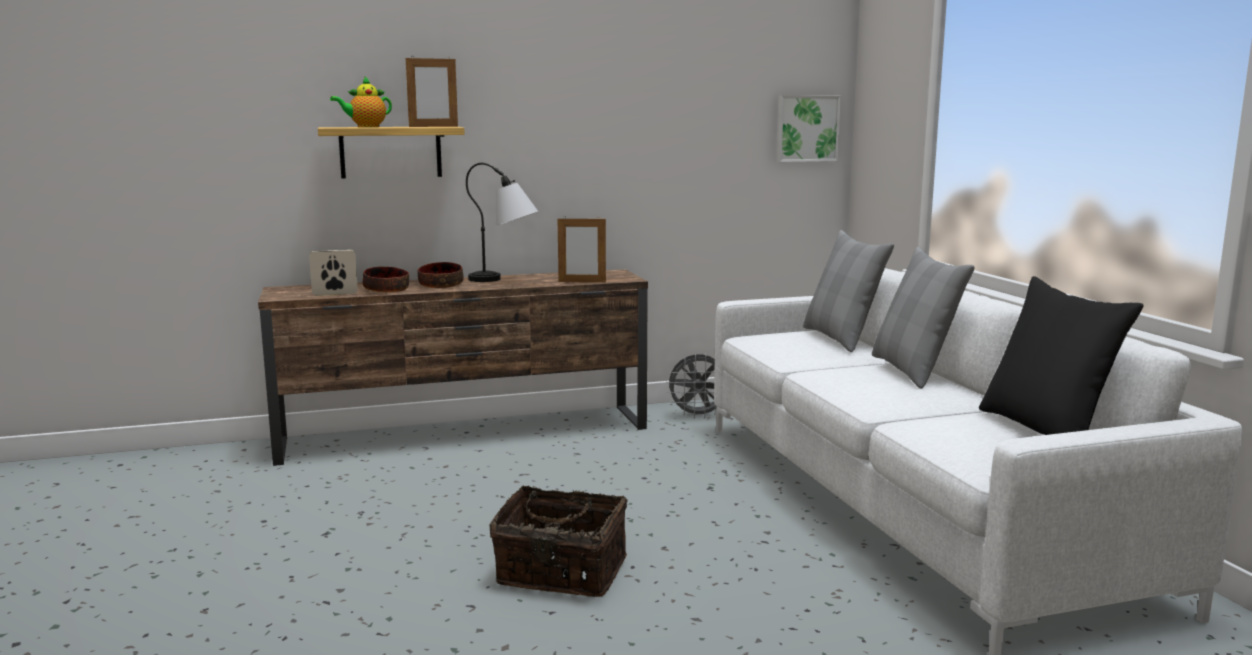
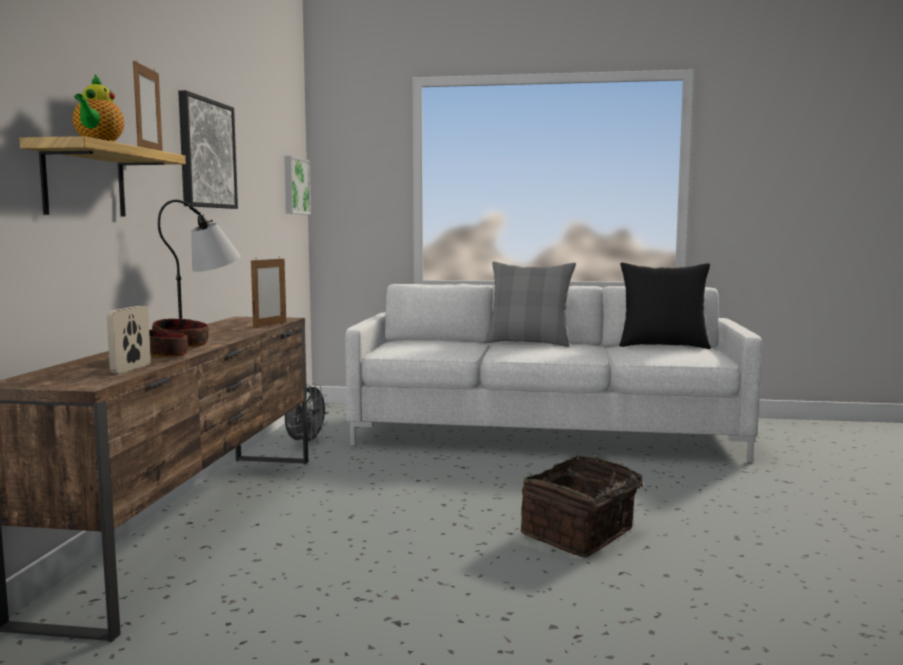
camera: 65 degrees left, 5 degrees down
(587, 112) = (206, 154): none -> picture
(841, 338) = (430, 340): grey pillow -> none

